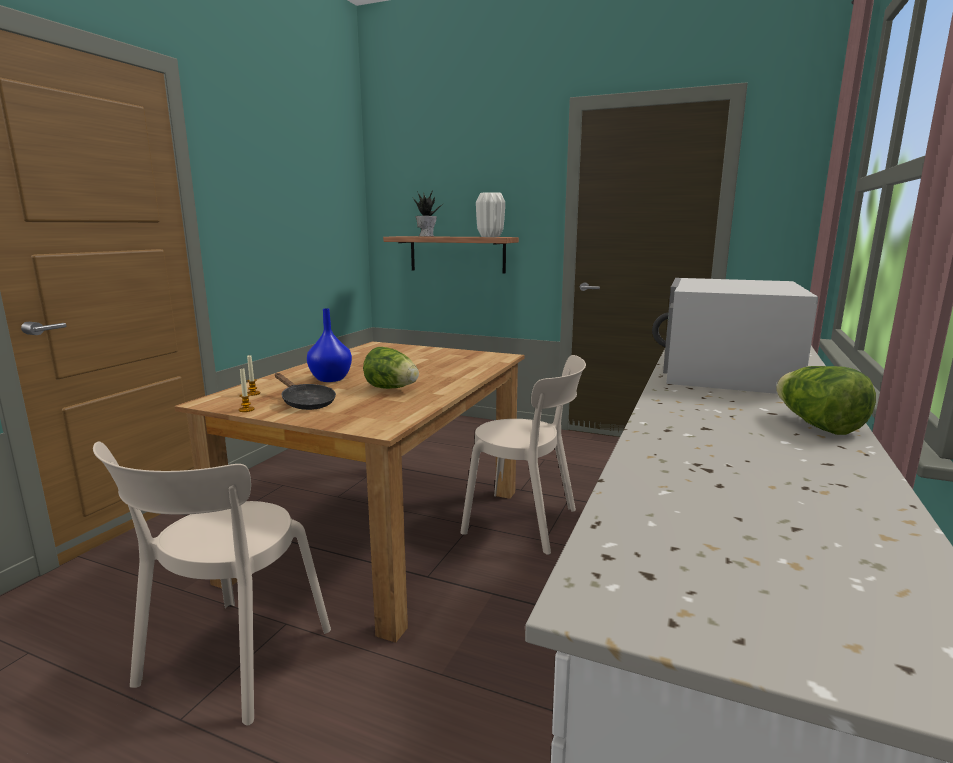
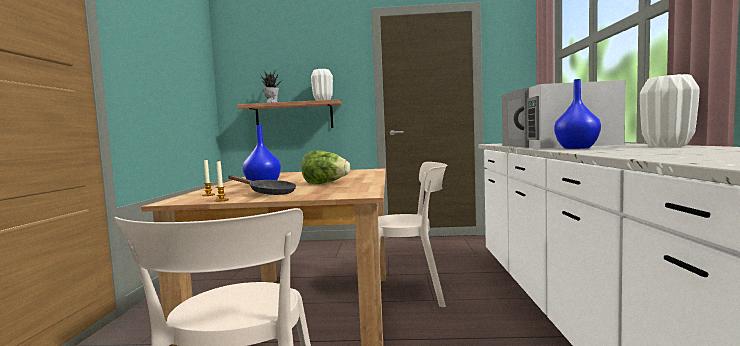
camera: 20 degrees left, 10 degrees down
(702, 397) = (577, 148): none -> blue vase
(817, 426) = (667, 146): lettuce -> white vase

